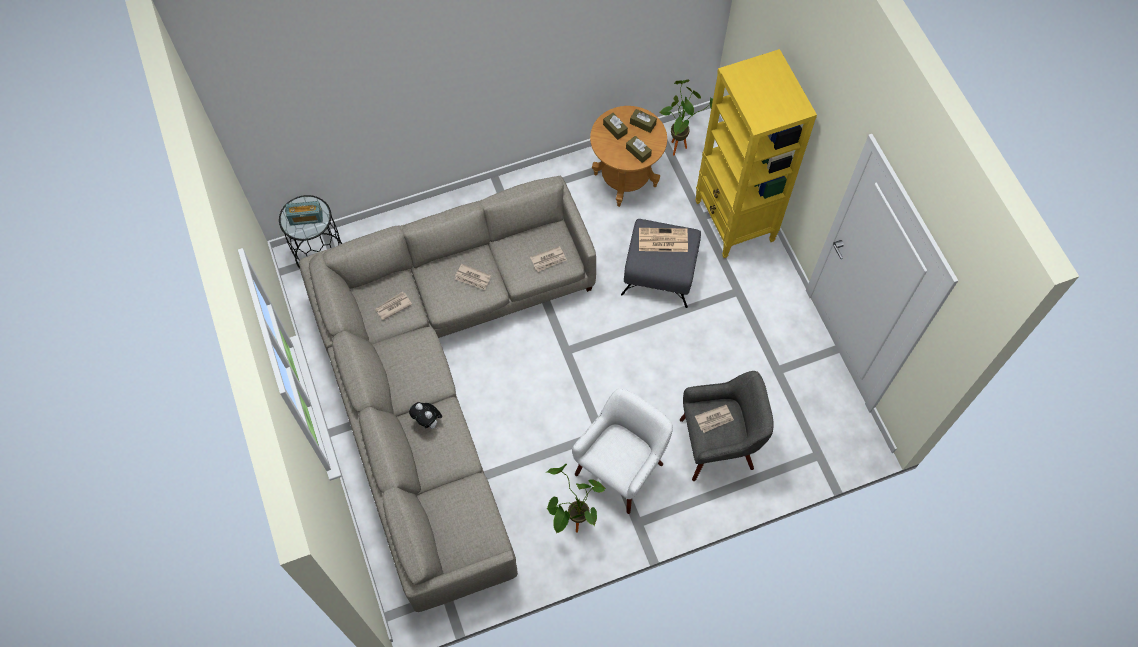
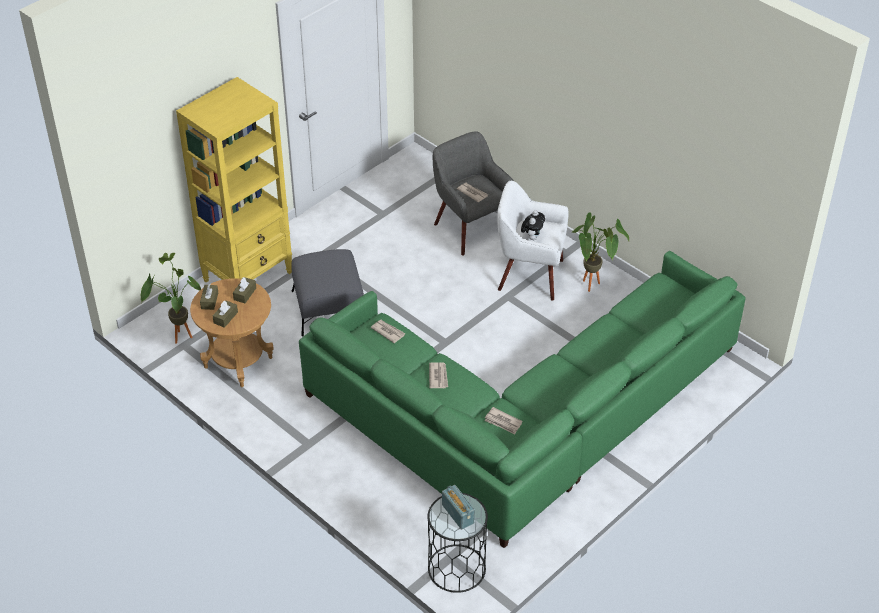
camera: 115 degrees left, 20 degrees down
(428, 422) = (594, 354): plush toy -> plush toy (532, 237)
(442, 377) = (526, 415): grey sofa -> green sofa
(662, 240) = (320, 273): newspaper -> none

